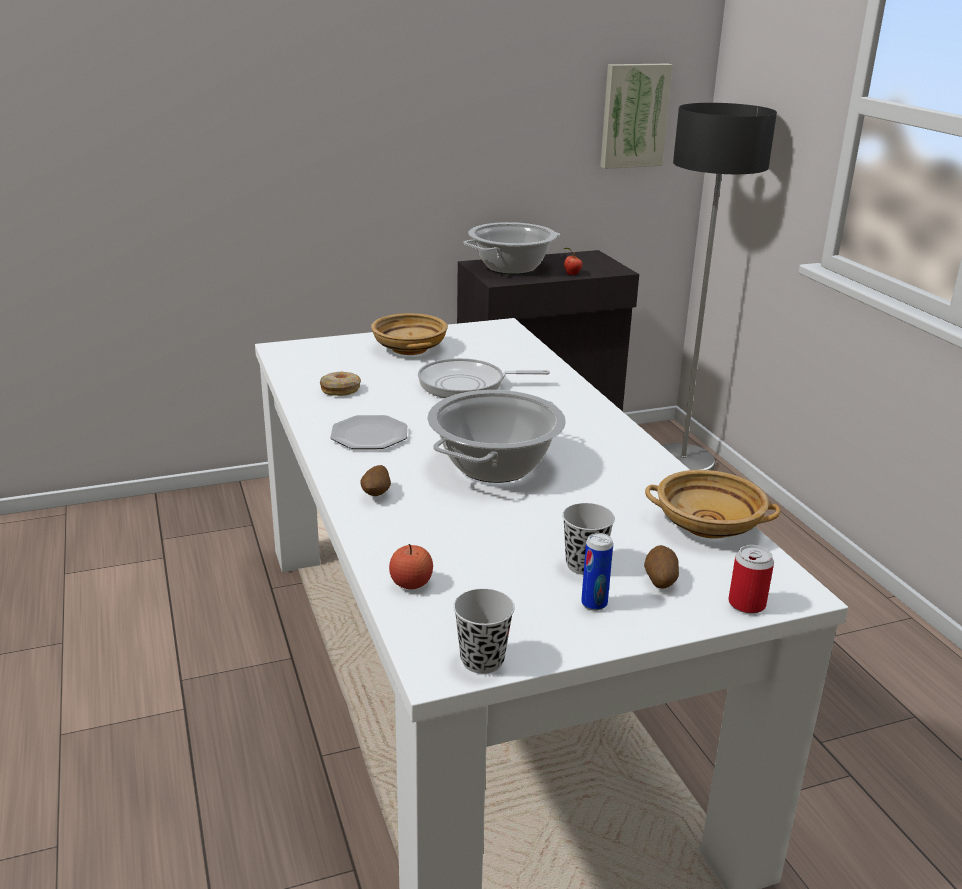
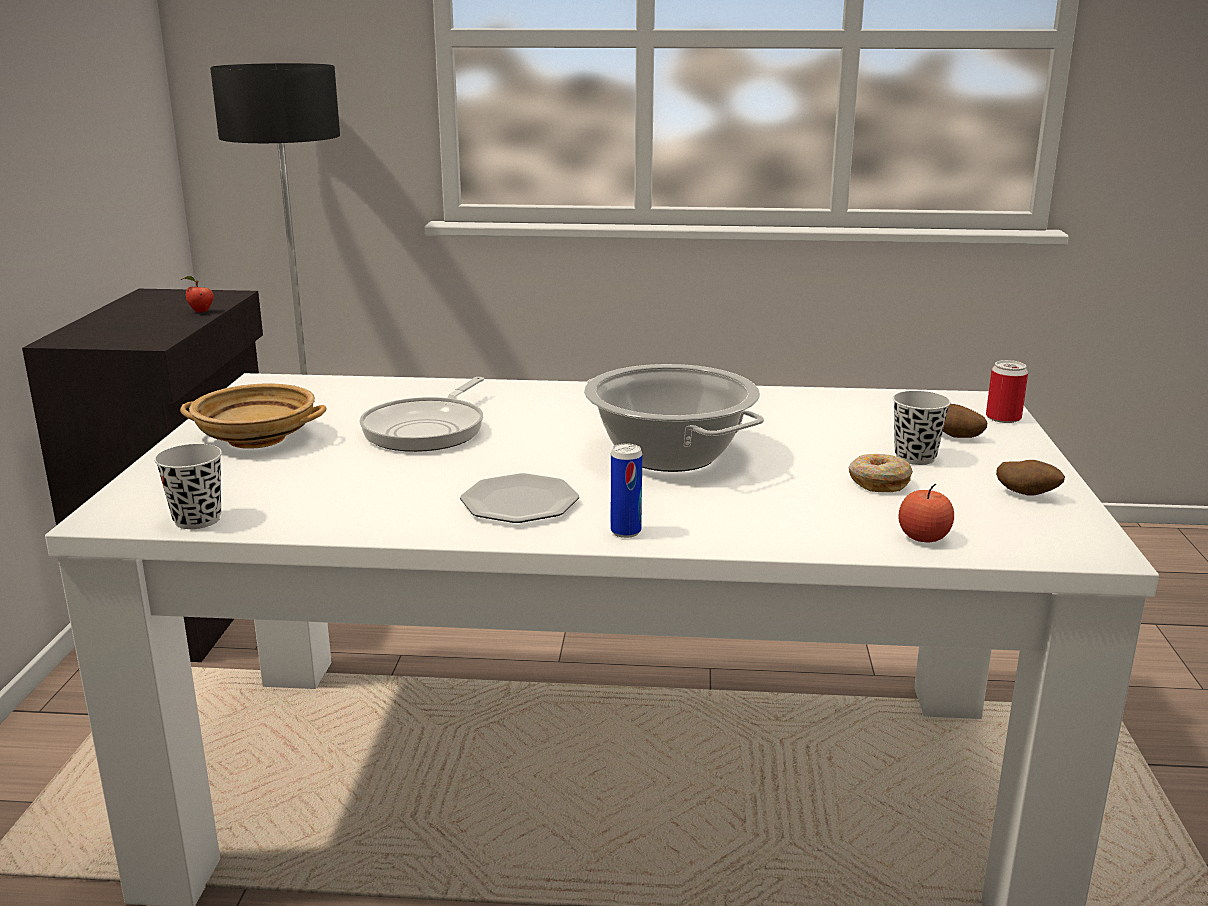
camera: 65 degrees left, 5 degrees down
(340, 390) = (342, 498): donut -> donut (878, 482)
(376, 494) = (696, 523): potato -> potato (1027, 495)
(482, 660) = (1083, 529): black cup -> black cup (197, 520)
(511, 268) = (115, 329): cooking pot -> none
(594, 604) = (989, 467): can -> can (625, 532)
(633, 115) = (118, 96): picture -> none
(707, 525) = (861, 401): beige bowl -> none

